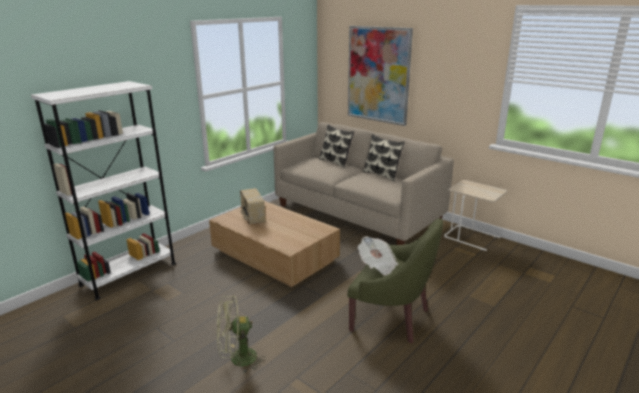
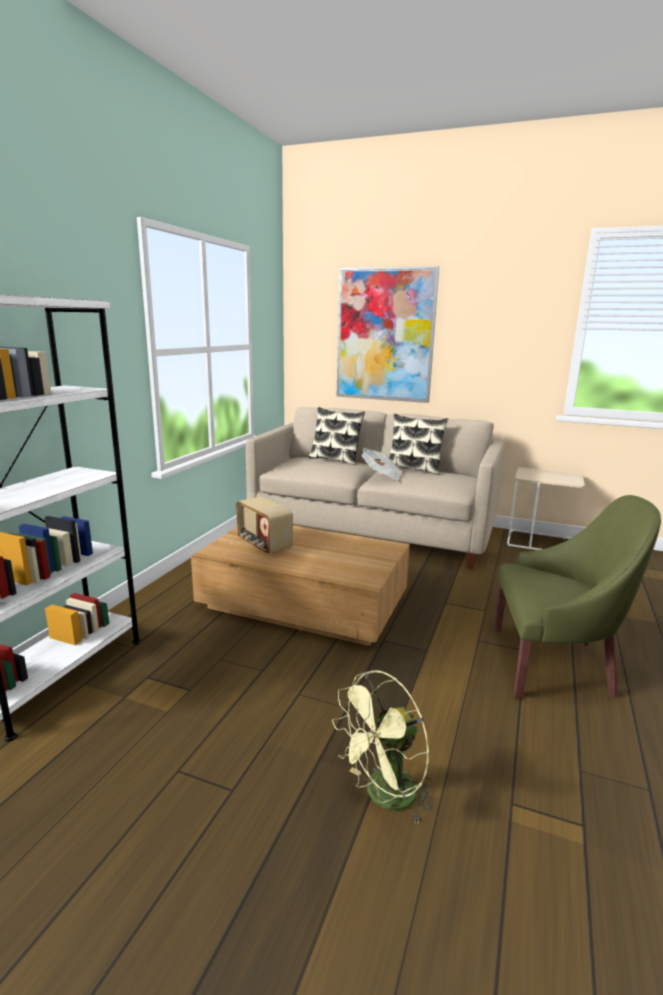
camera: 20 degrees left, 5 degrees down
(377, 265) = (536, 583): newspaper -> newspaper (381, 475)

